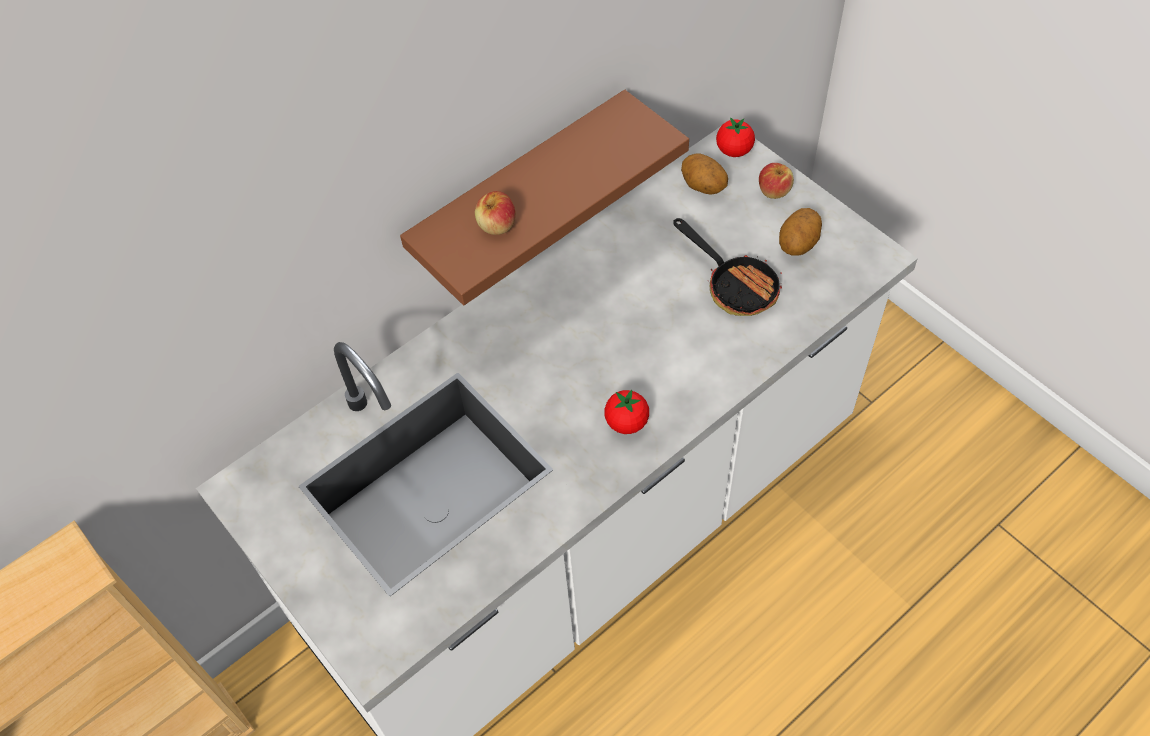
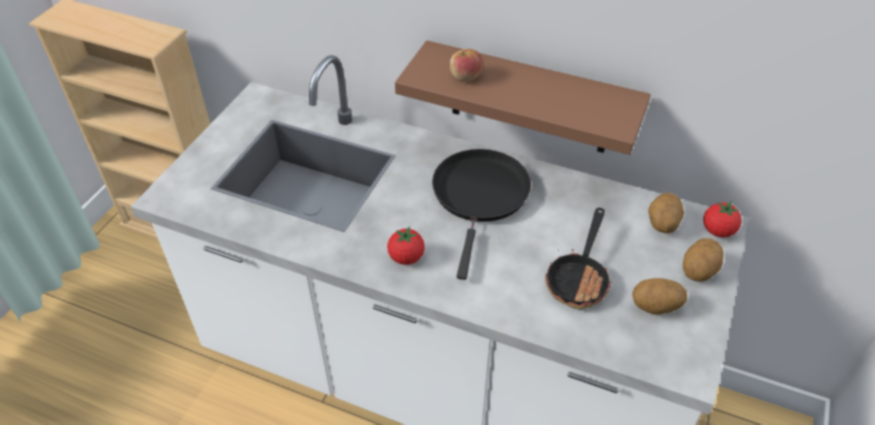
camera: 60 degrees right, 10 degrees down
(575, 318) = (480, 196): none -> black frying pan
(774, 190) = (699, 271): apple -> potato

